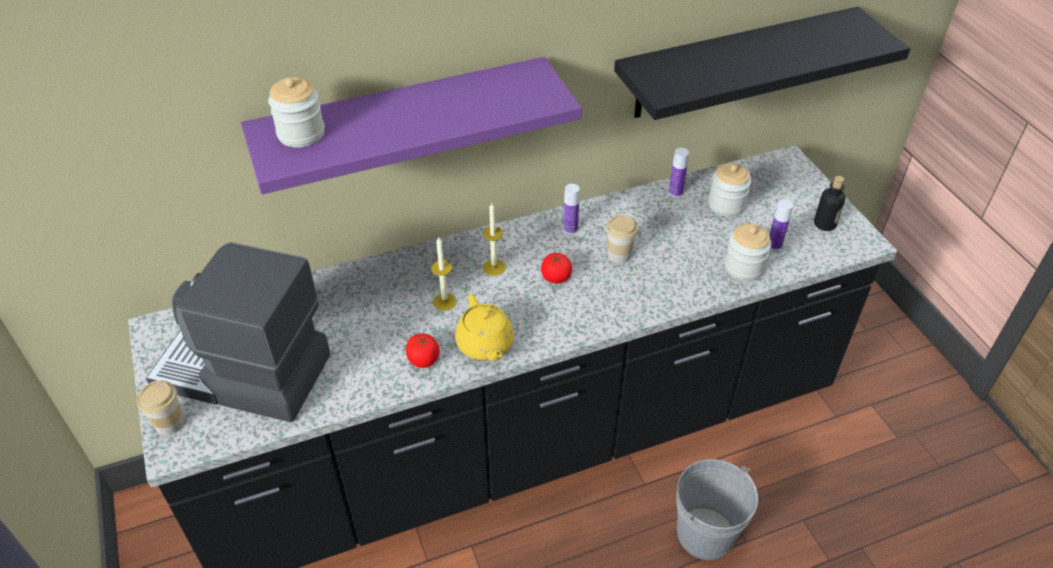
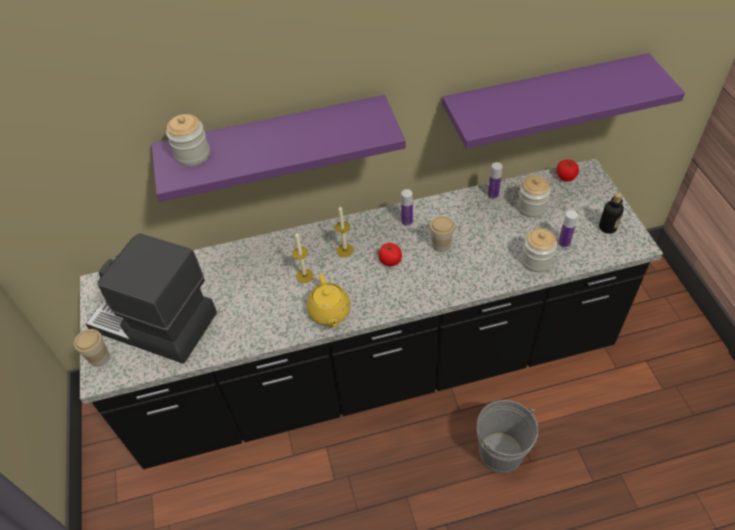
camera: 10 degrees right, 5 degrees up
(423, 359) = (283, 321): tomato -> tomato (566, 177)
(735, 63) = (543, 97): black shelf -> purple shelf

